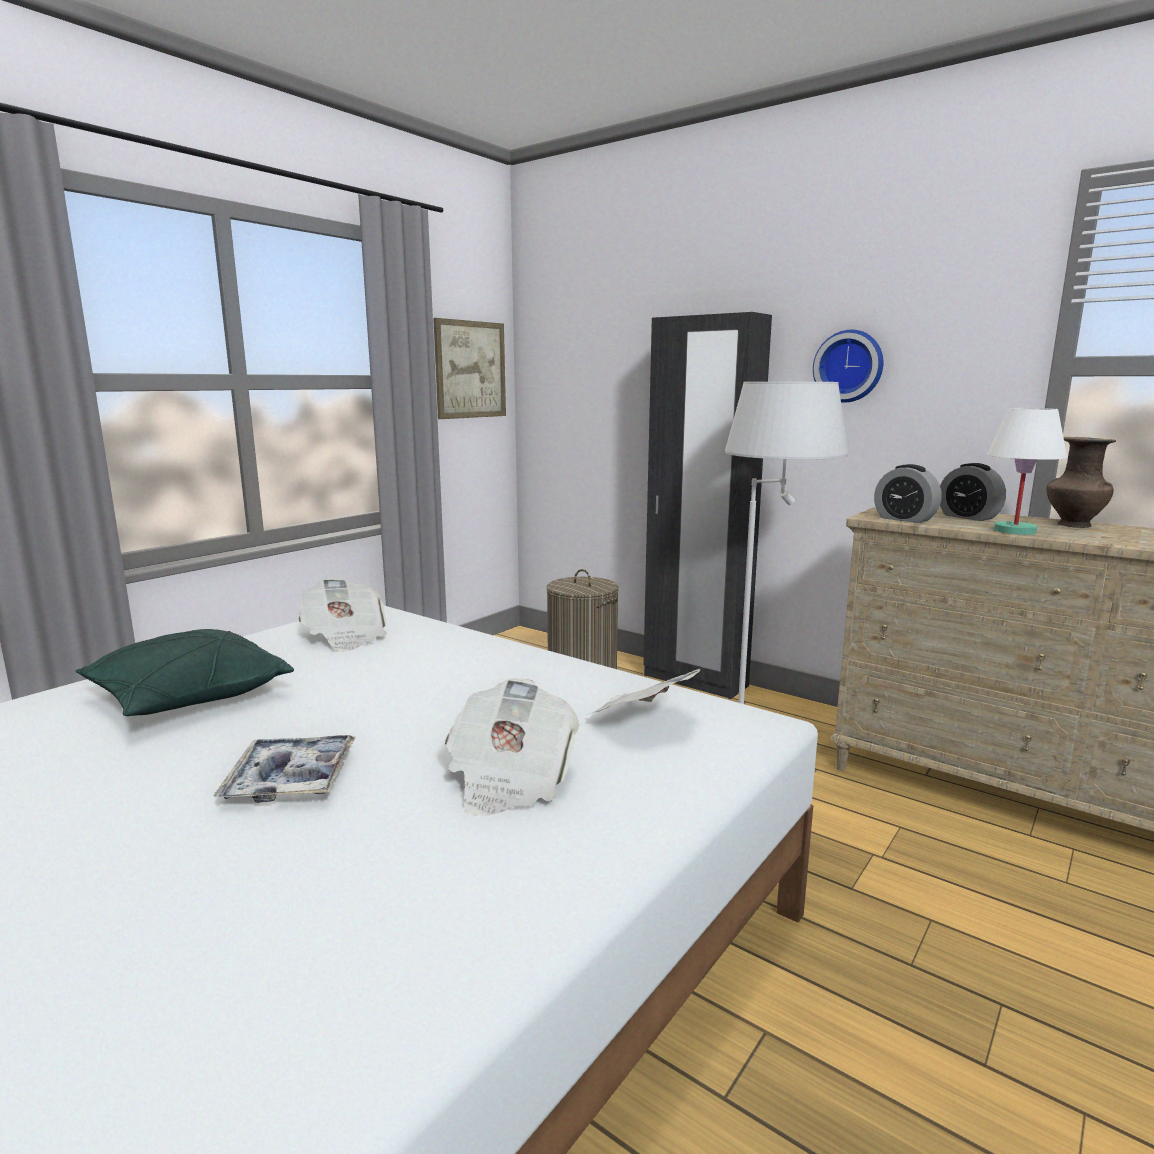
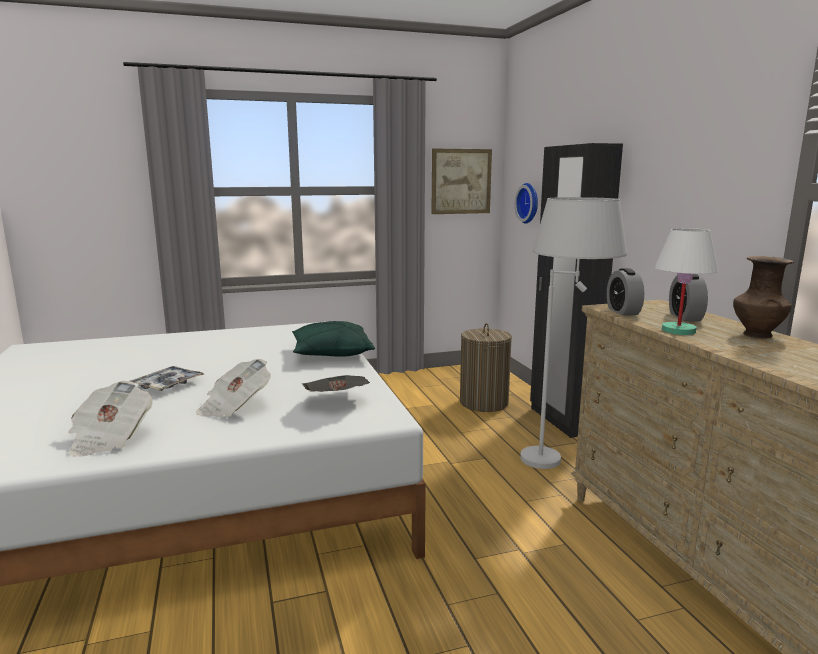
camera: 35 degrees right, 0 degrees up
(188, 698) = (190, 347): green pillow -> green pillow (331, 354)
(345, 637) = (290, 335): newspaper -> newspaper (110, 438)
(849, 366) = (666, 185): wall clock -> wall clock (529, 203)

